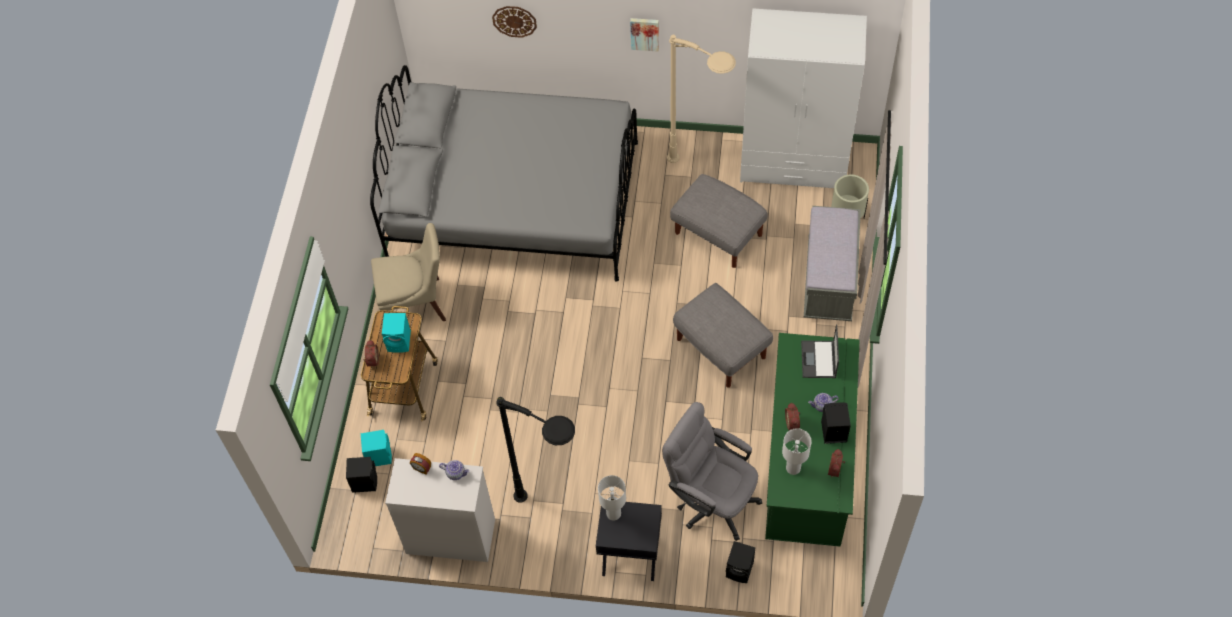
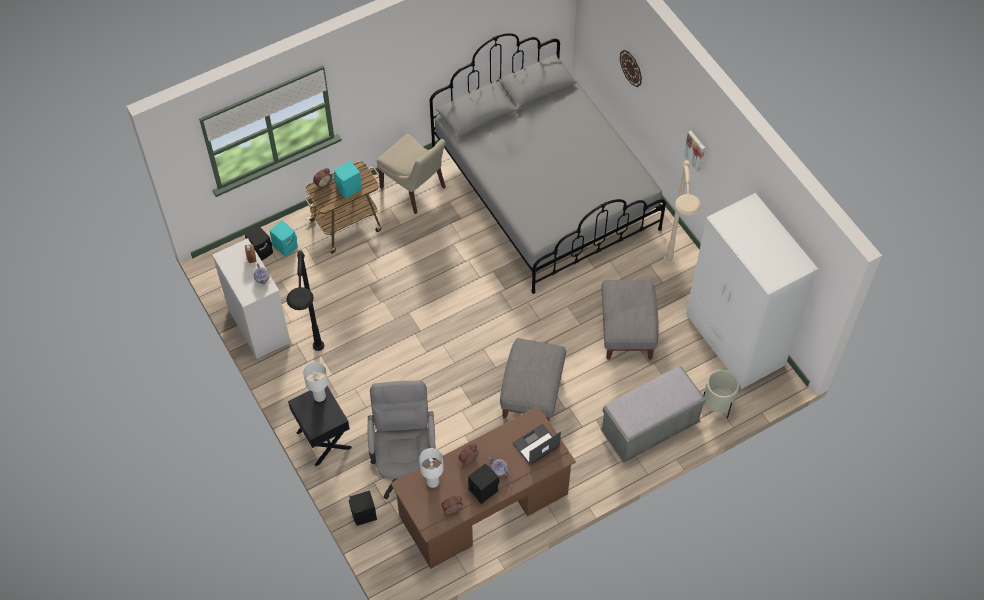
camera: 50 degrees right, 0 degrees up
(808, 461) = (484, 506): green desk -> brown desk

